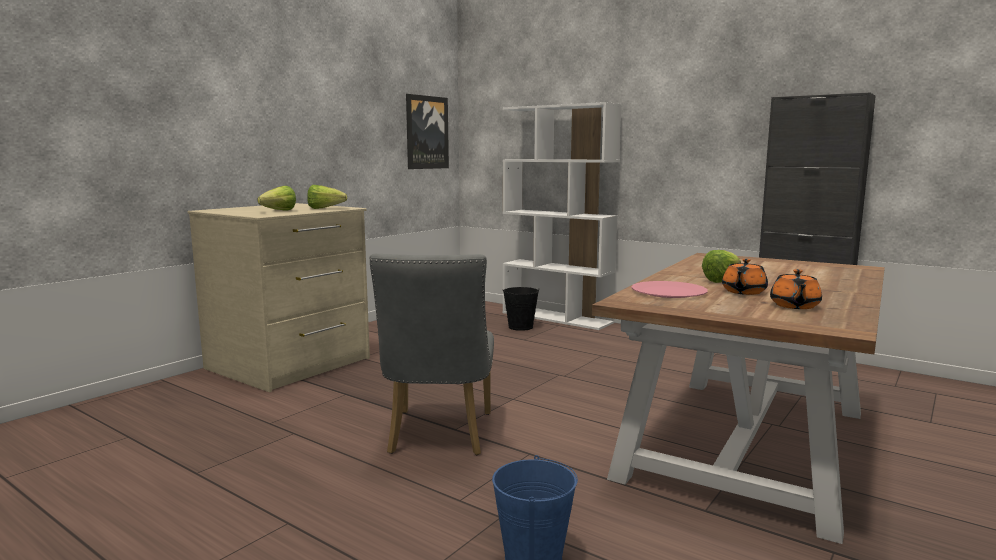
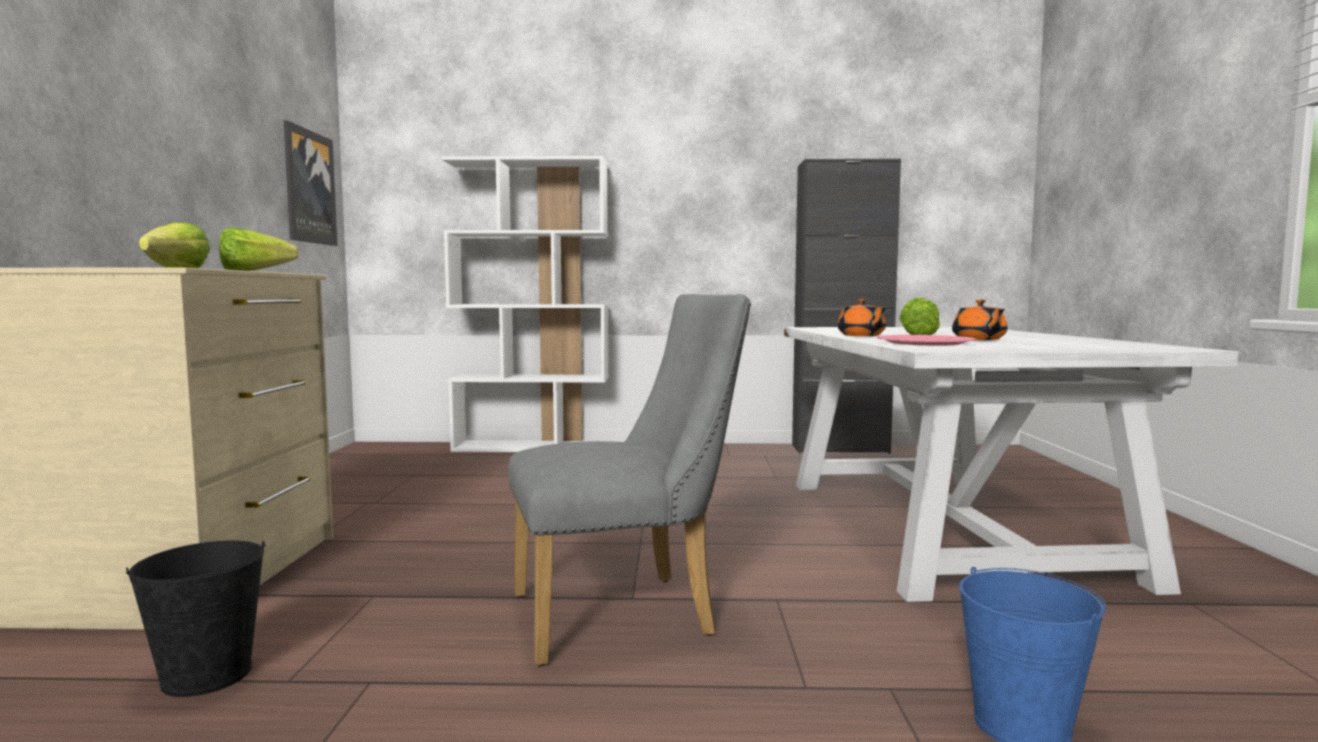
camera: 35 degrees left, 5 degrees down
(438, 436) = (627, 614): grey chair -> grey chair turned 75 degrees counterclockwise
(520, 327) = (503, 463): black bucket -> black bucket (206, 675)
(748, 443) = (947, 528): brown dining table -> white dining table
(794, 306) = (1066, 342): orange teapot -> orange teapot (861, 336)

